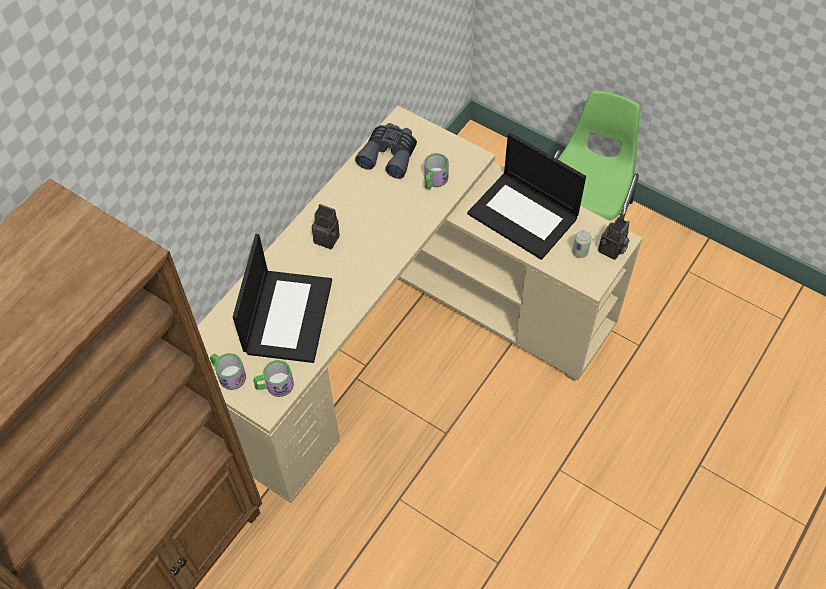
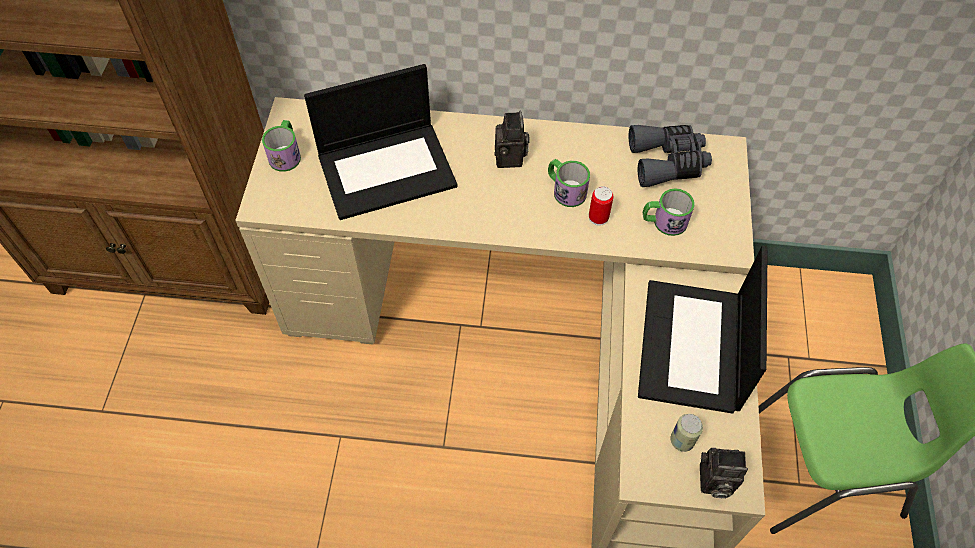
camera: 60 degrees right, 0 degrees up
(274, 386) = (292, 199): mug -> mug (565, 190)
(408, 213) = (598, 217): none -> can

